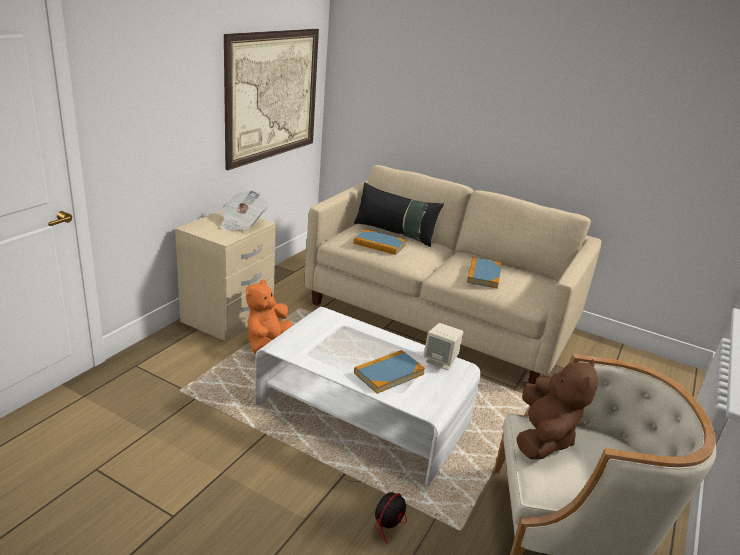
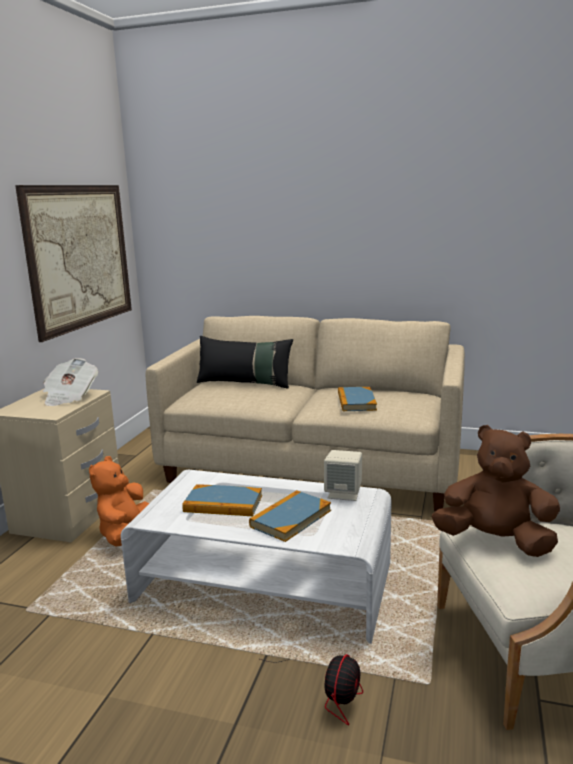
camera: 10 degrees left, 10 degrees down
(379, 244) = (232, 395): book -> book (223, 504)
(543, 438) = (495, 541): brown plush toy -> brown plush toy turned 75 degrees counterclockwise

